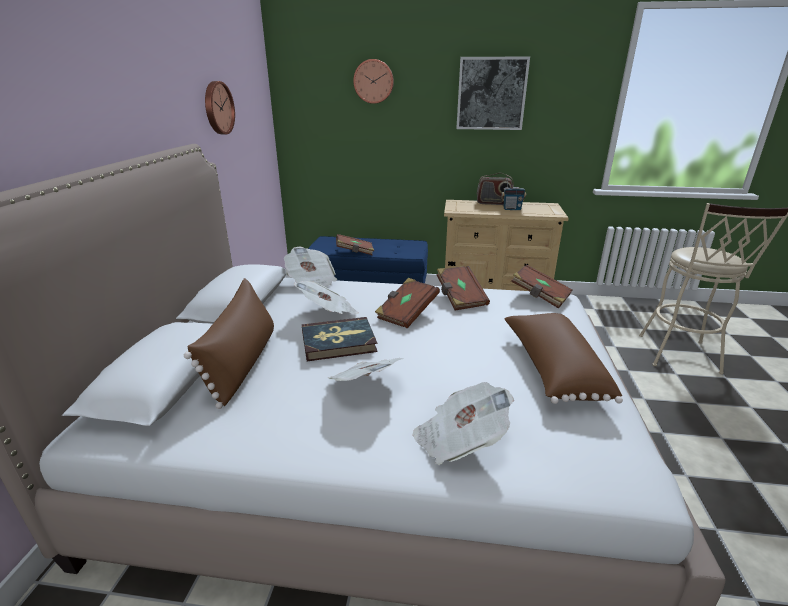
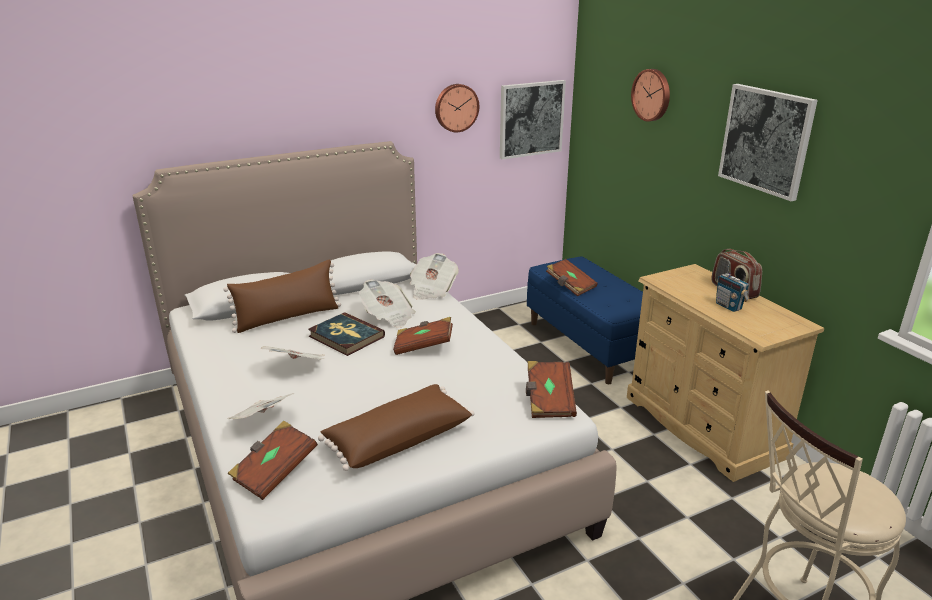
camera: 55 degrees right, 0 degrees up
(257, 122) = (531, 119): none -> picture
(460, 298) = (487, 360): brown book -> brown book (274, 472)

